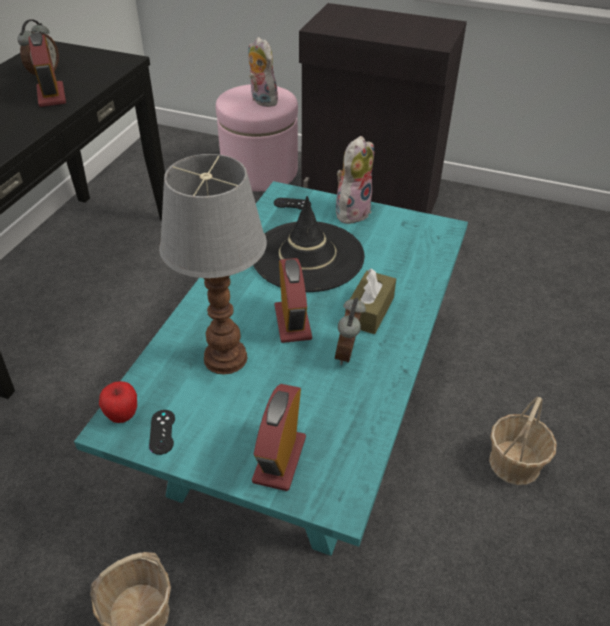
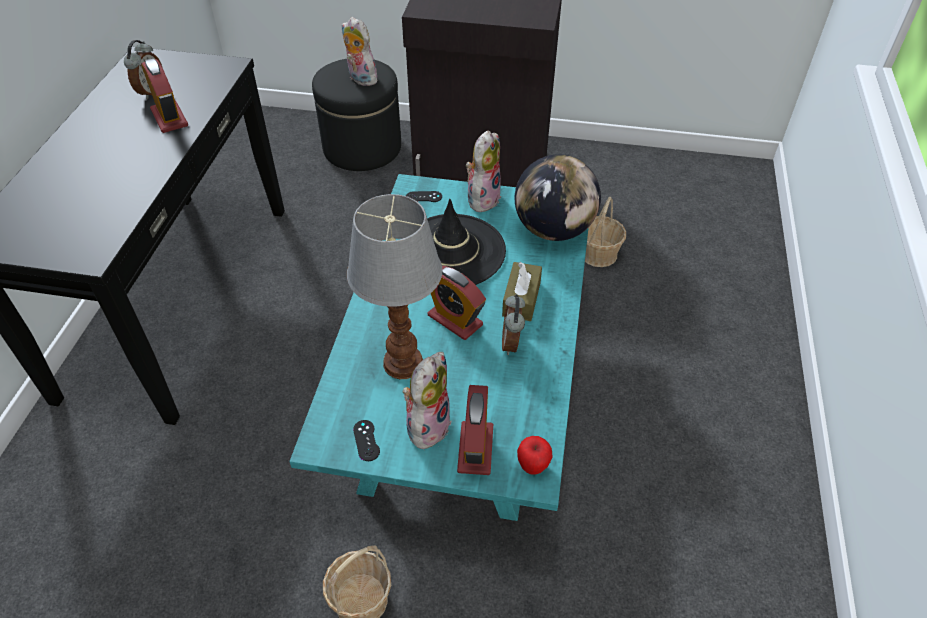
camera: 10 degrees left, 5 degrees up
(122, 416) = (326, 431): apple -> apple (533, 466)
(233, 425) = (427, 424): none -> plush toy
(259, 171) = (362, 148): pink ottoman -> black ottoman
(292, 322) = (455, 320): alarm clock -> alarm clock turned 150 degrees clockwise
(420, 248) = (553, 230): none -> globe
(515, 463) = (660, 413): basket -> basket (599, 253)

